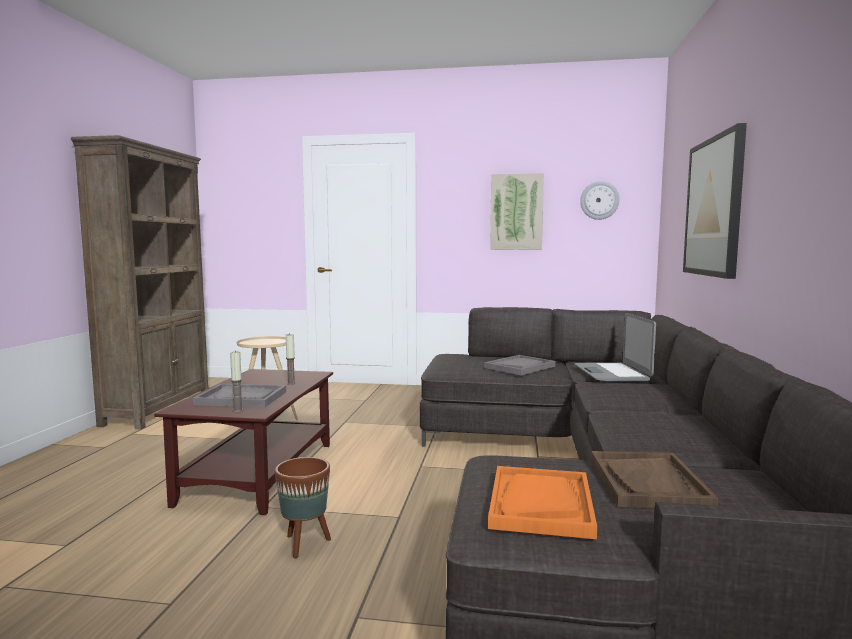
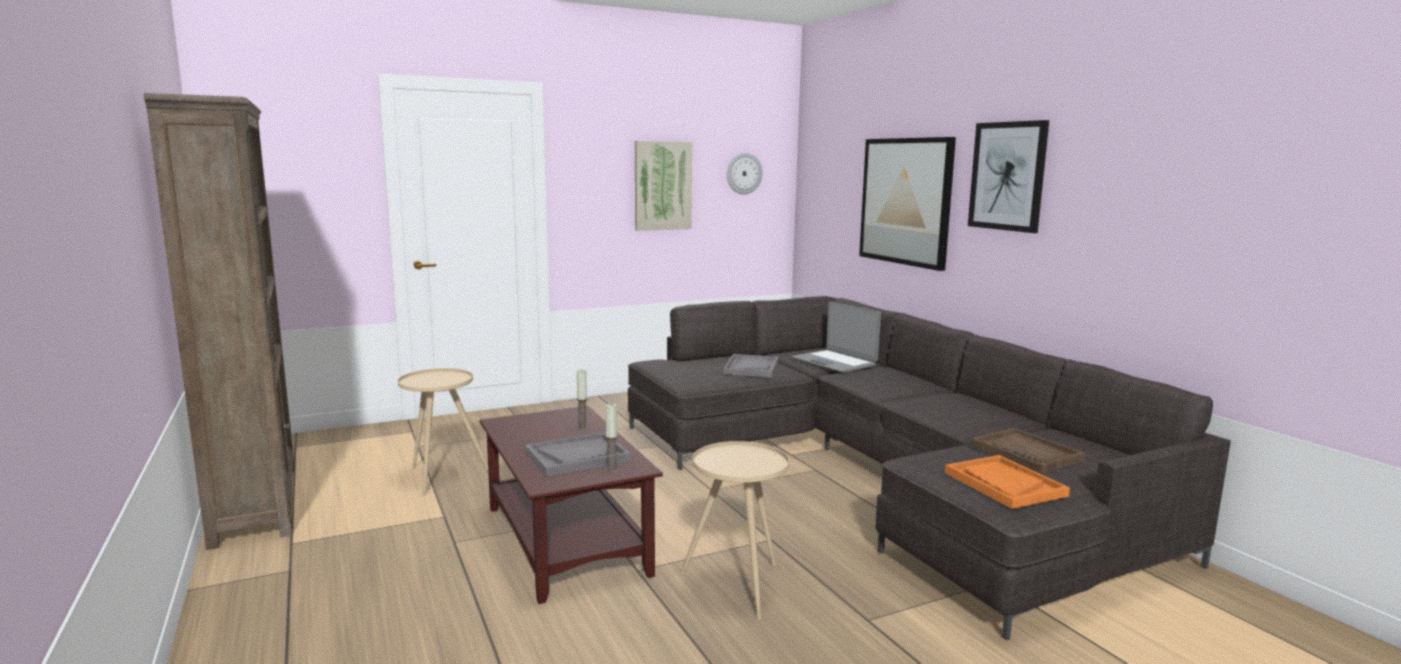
camera: 35 degrees left, 5 degrees up
(304, 544) = (737, 587): brown planter -> beige side table
(781, 153) = (1007, 176): none -> picture

